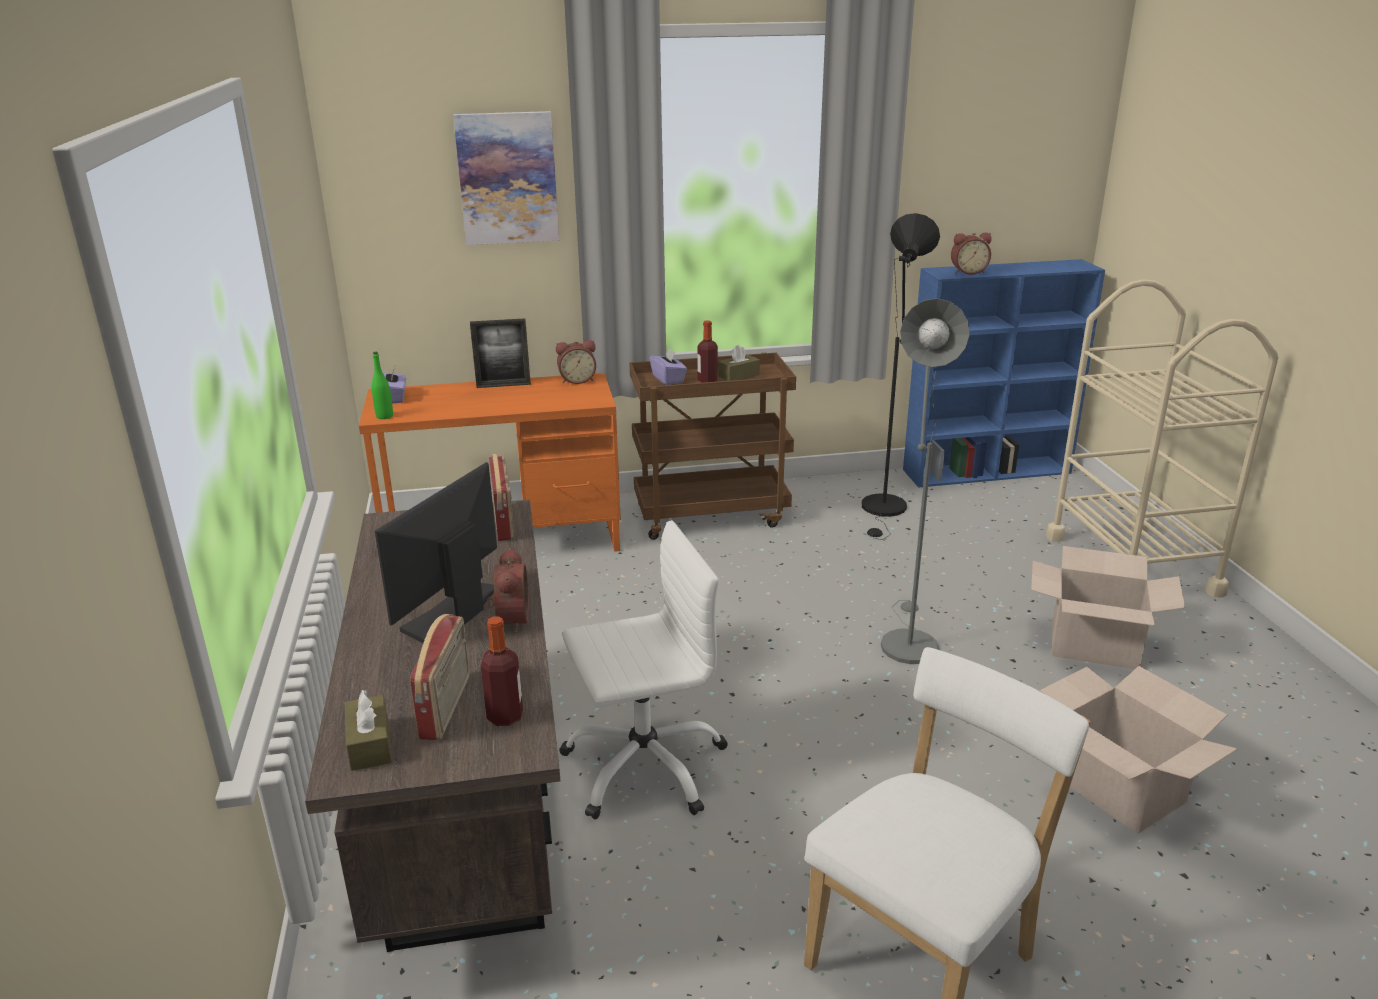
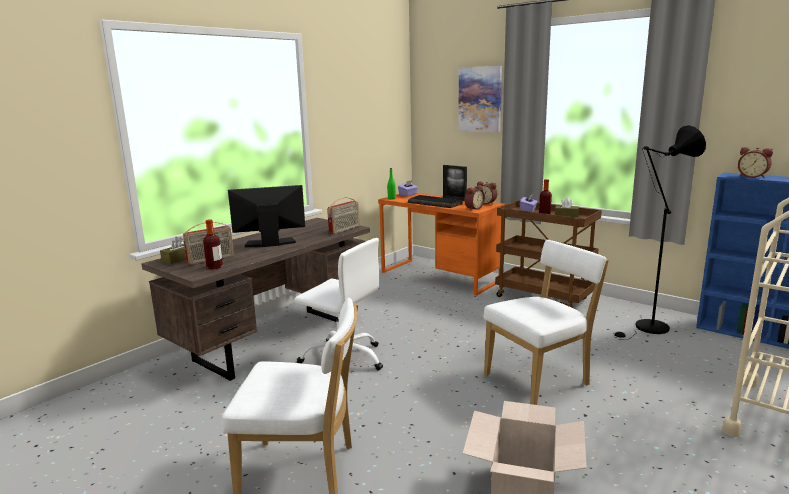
camera: 50 degrees right, 10 degrees down
(495, 404) = (435, 203): none -> keyboard
(509, 619) = (277, 250): alarm clock -> alarm clock (473, 208)
(907, 641) = (540, 379): grey floor lamp -> white chair
(1094, 645) = (658, 436): cardboard box -> none

